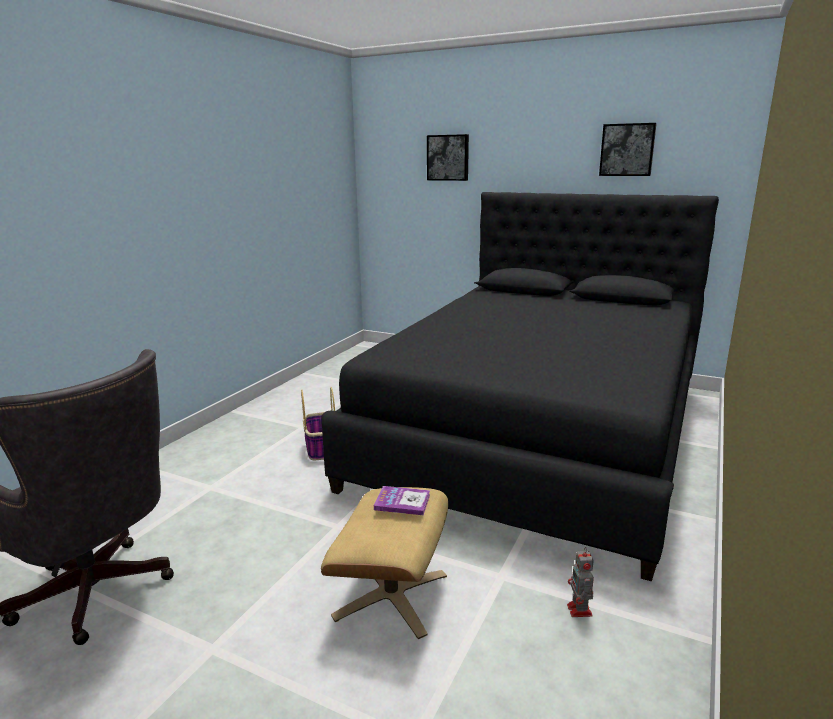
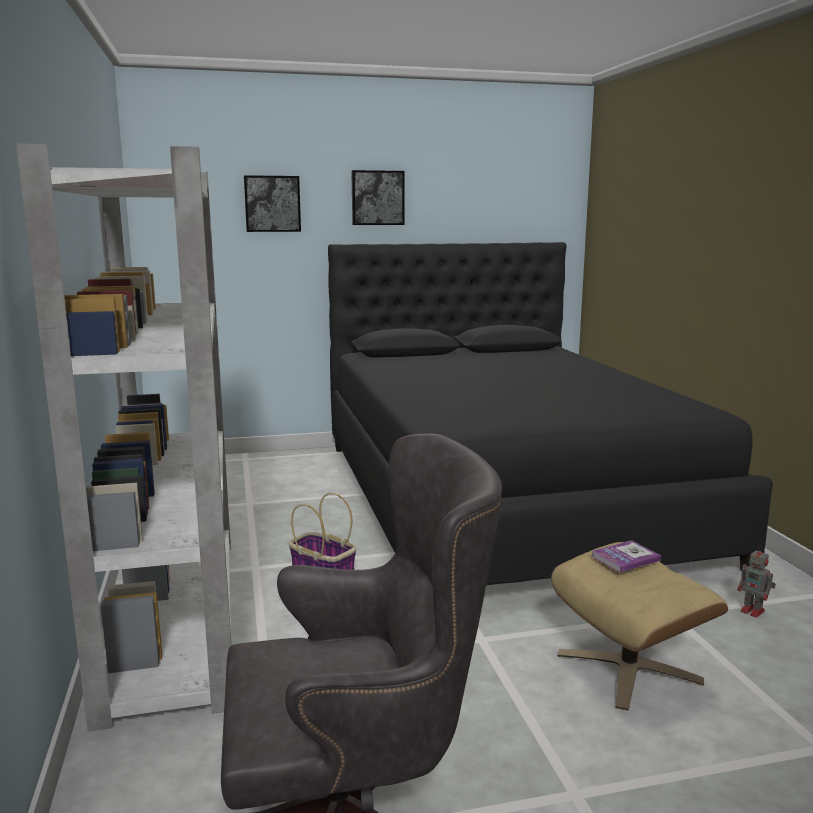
camera: 40 degrees left, 5 degrees down
(223, 440) = (175, 616): none -> white bookcase
(627, 150) = (476, 198): picture -> picture (377, 198)

